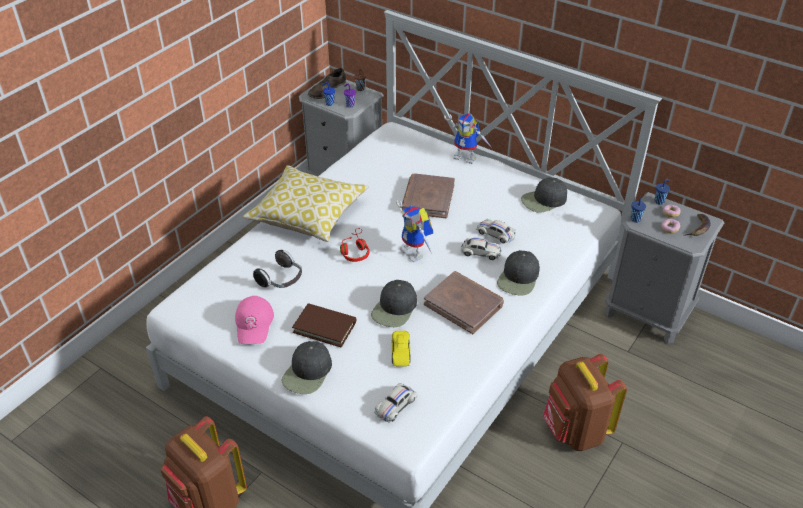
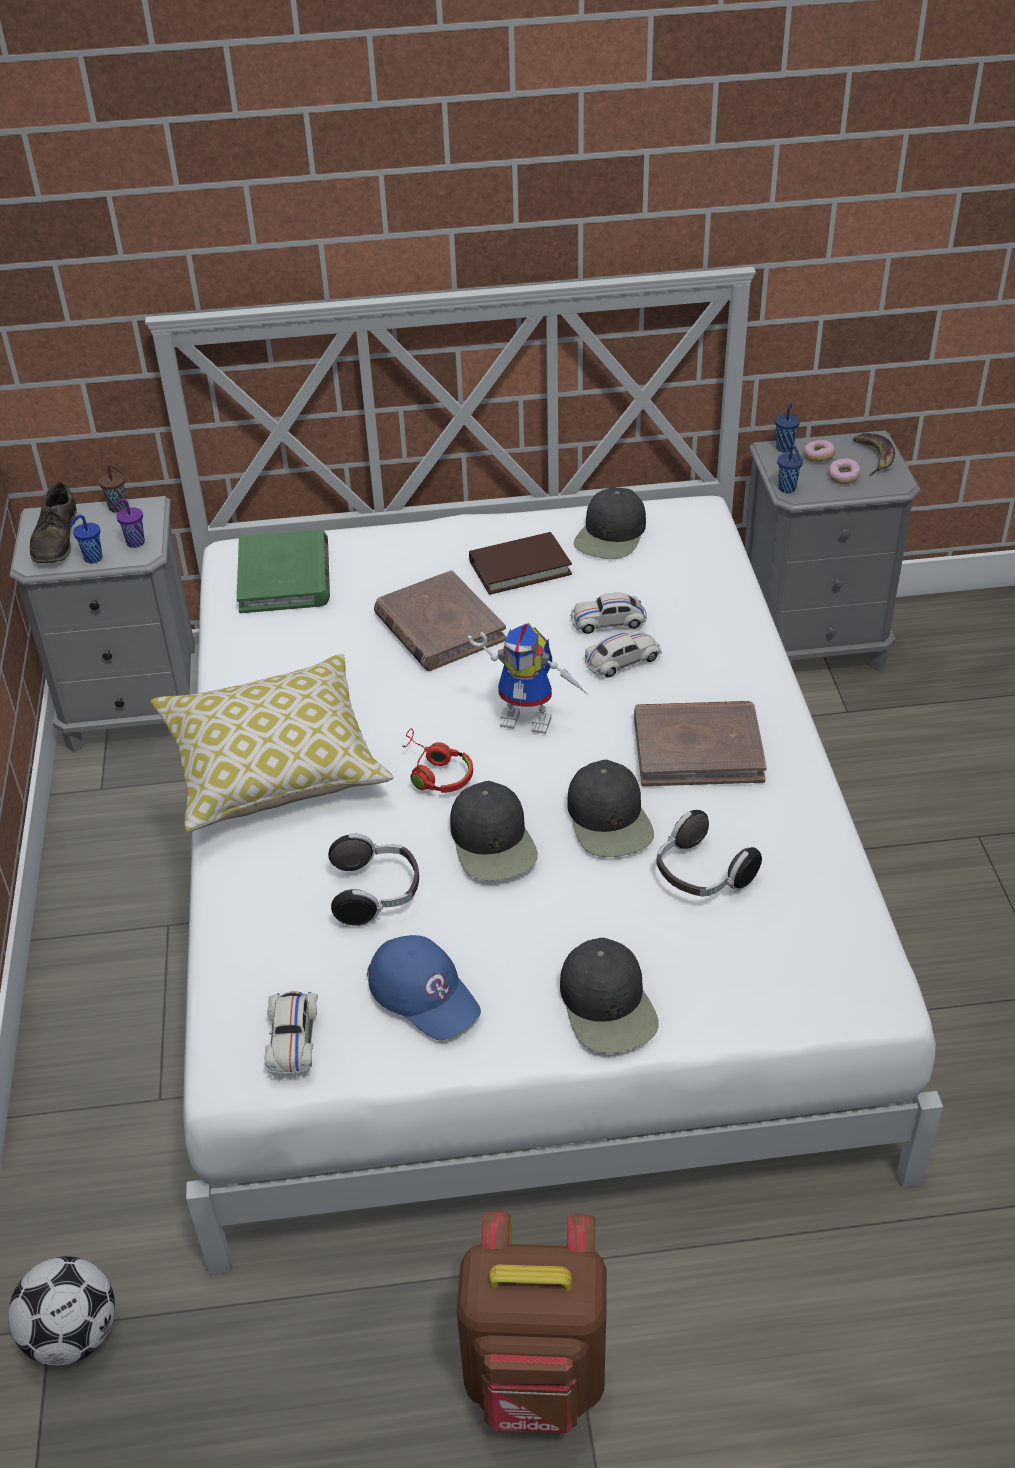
camera: 40 degrees left, 0 degrees up
(104, 375) = (72, 1335): none -> football
(254, 324) = (424, 993): pink cap -> blue cap
(324, 327) = (541, 919): brown book -> brown book (520, 567)
(396, 148) = (285, 577): none -> green book
(396, 406) = (797, 957): white toy car -> white toy car (292, 1038)
(401, 351) = (701, 875): yellow toy car -> headphones
(467, 157) = (418, 531): toy robot -> none
(518, 278) = (720, 665): black cap -> black cap (493, 842)
(575, 431) = (909, 862): brown backpack -> none

